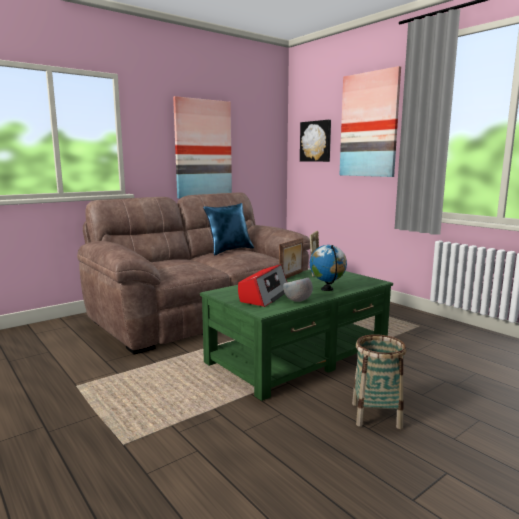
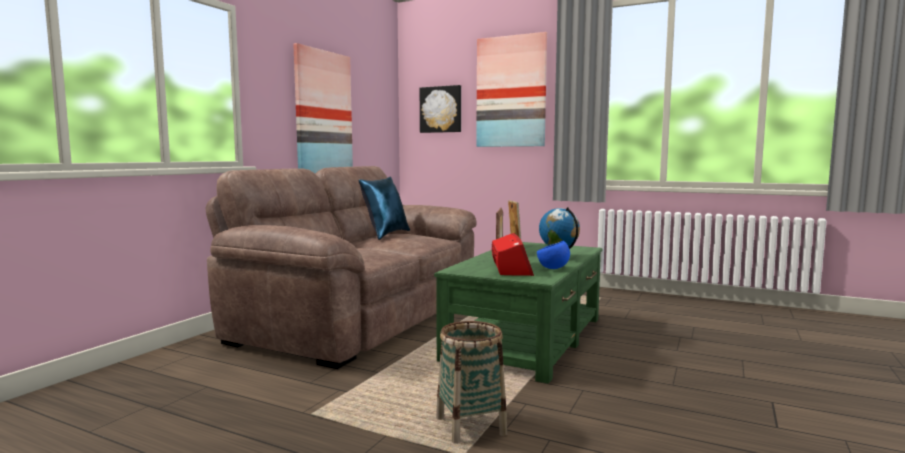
camera: 25 degrees left, 5 degrees down
(297, 301) = (553, 268): grey bowl -> blue bowl
(376, 415) = (664, 373): basket -> basket (471, 426)

